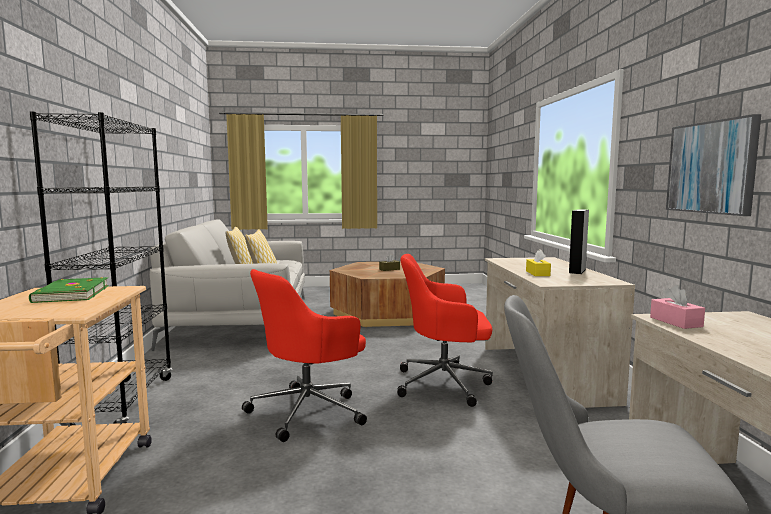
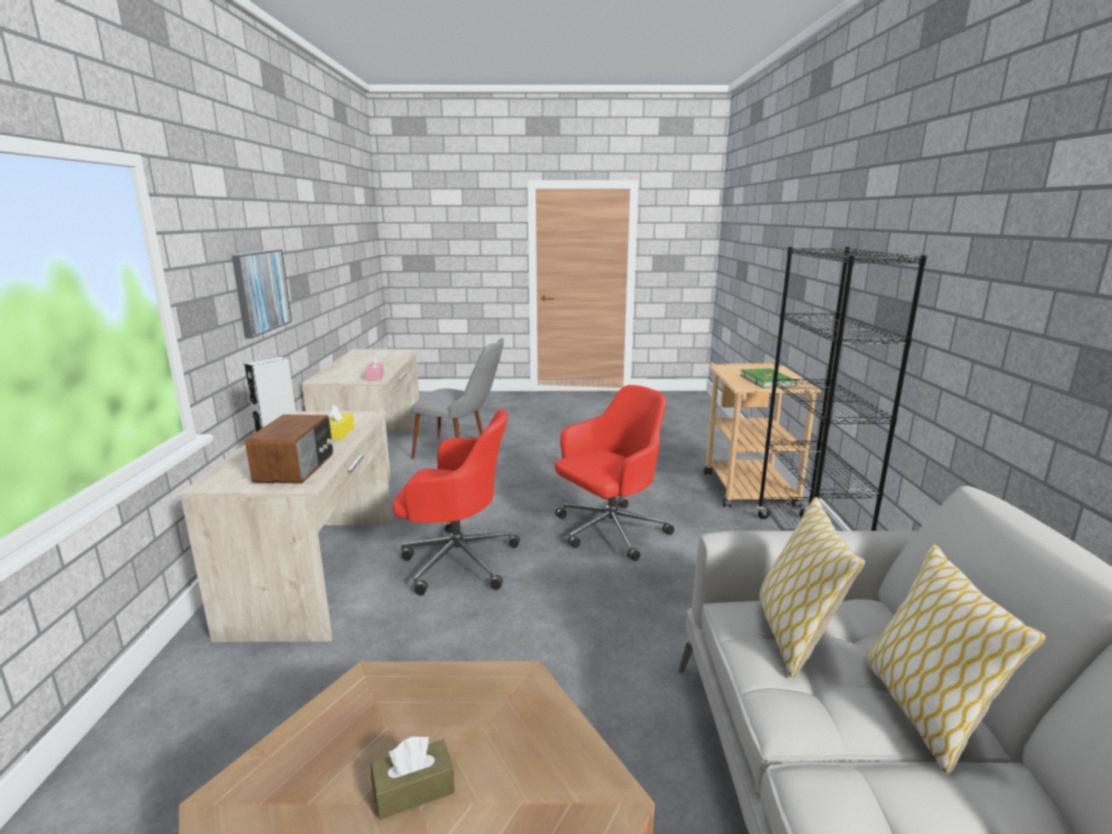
camera: 175 degrees left, 10 degrees up
(519, 262) = (297, 468): none -> radio

